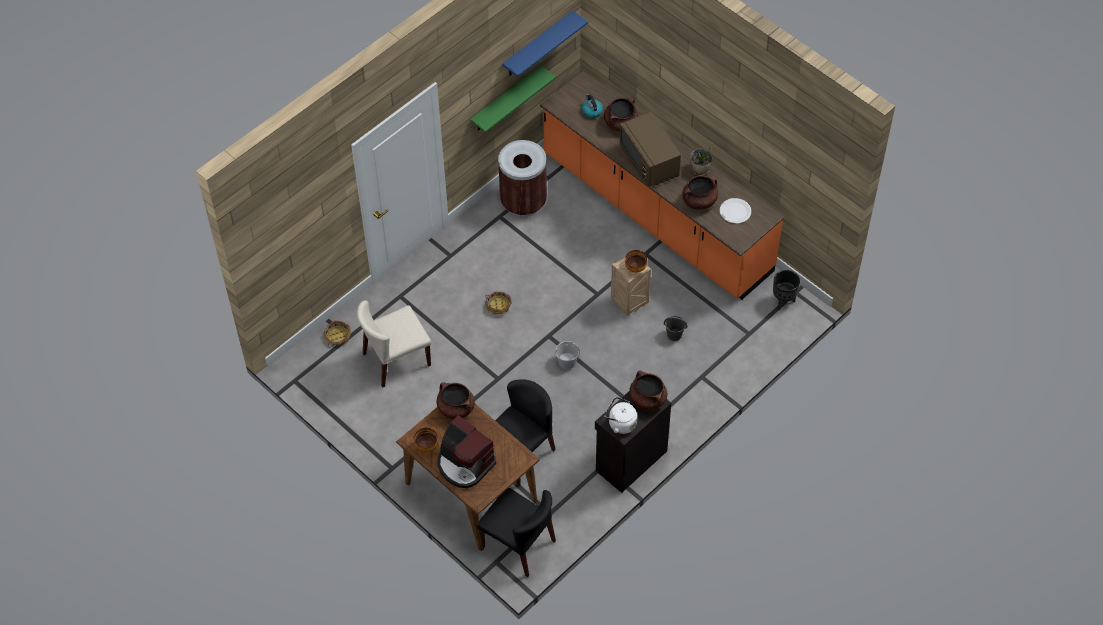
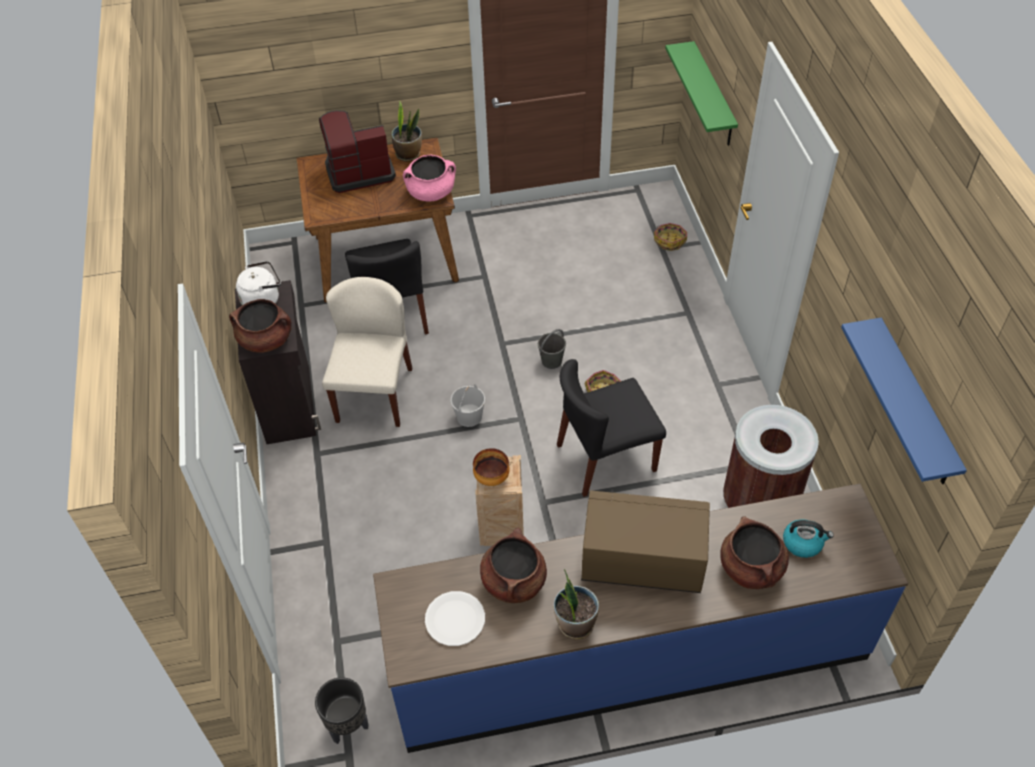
camera: 125 degrees right, 5 degrees down
(396, 360) = (599, 272): beige chair -> beige chair (374, 394)
(426, 446) = (408, 154): bowl -> potted plant
(455, 408) = (431, 193): brown cooking pot -> pink cooking pot
(506, 100) = (860, 391): green shelf -> green shelf (713, 95)
(519, 544) = (293, 266): black chair -> black chair (605, 458)
(655, 214) = (628, 655): orange counter -> blue counter
(674, 335) = (410, 550): grey bucket -> grey bucket (551, 361)

